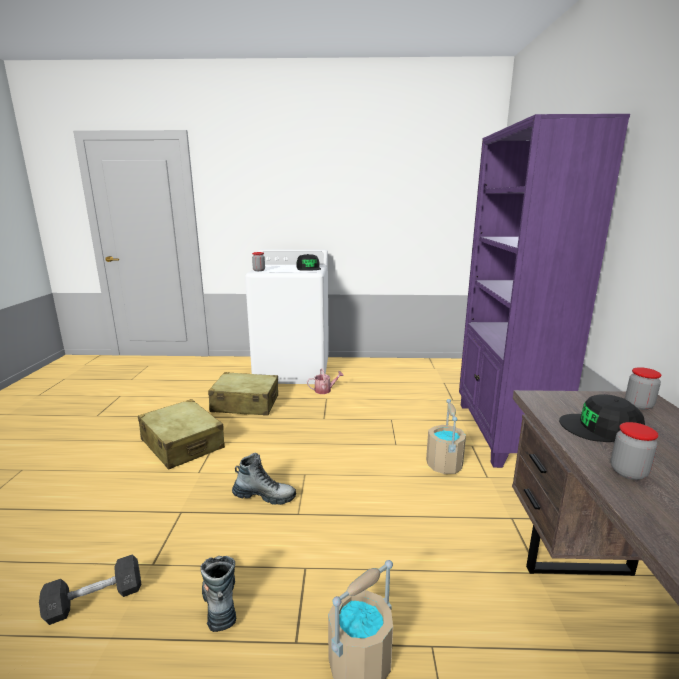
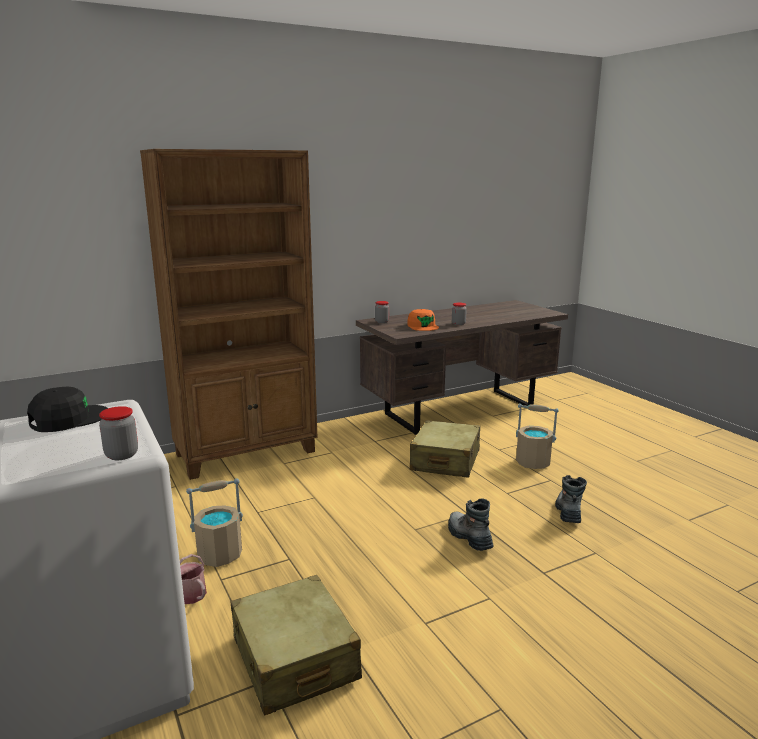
camera: 120 degrees left, 0 degrees up
(95, 600) = (646, 558): grey dumbbell -> none
(182, 444) = (461, 652): beige suitcase -> beige suitcase (445, 461)
(220, 598) = (568, 512): boot -> boot turned 150 degrees clockwise
(444, 465) = (330, 469): beige bucket -> beige bucket (220, 554)
(503, 433) = (247, 453): purple bookcase -> brown bookcase
(601, 428) = (423, 326): black cap -> orange cap

